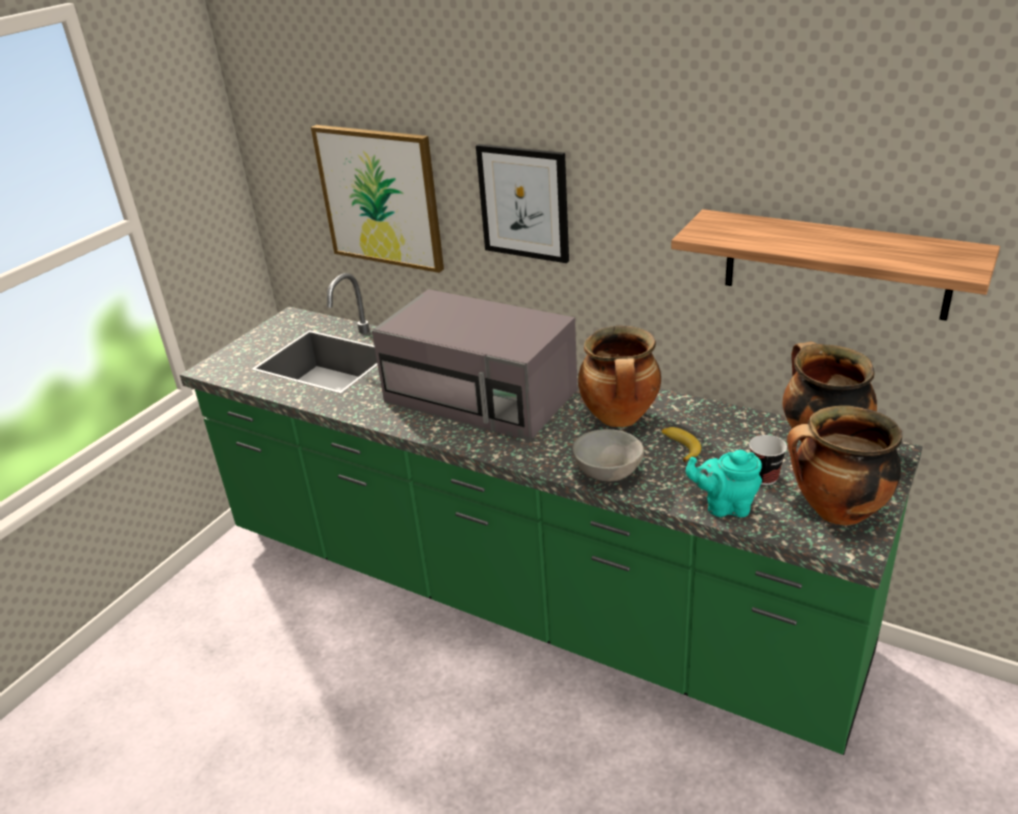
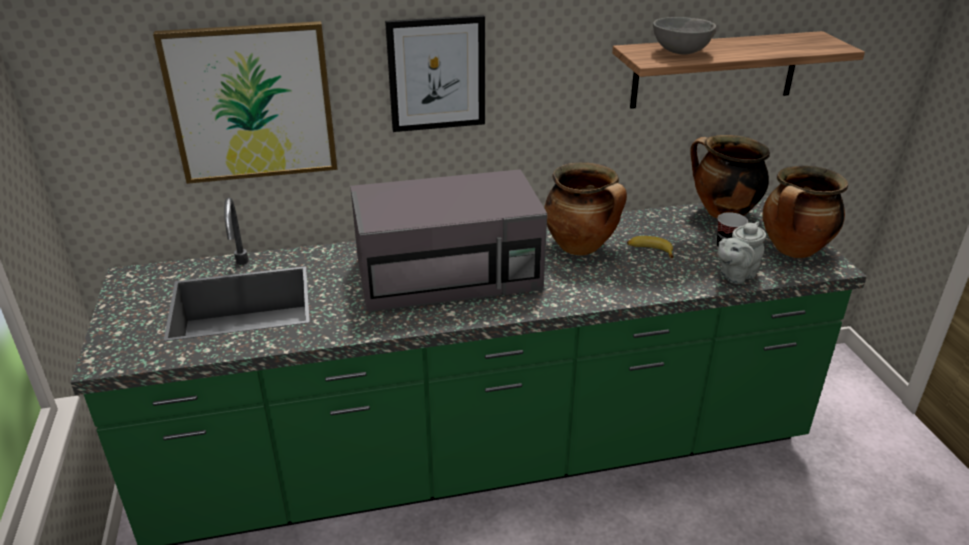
camera: 45 degrees left, 0 degrees up
(607, 472) = (633, 287): grey bowl -> grey bowl (680, 52)
(725, 506) = (735, 275): turquoise teapot -> grey teapot

